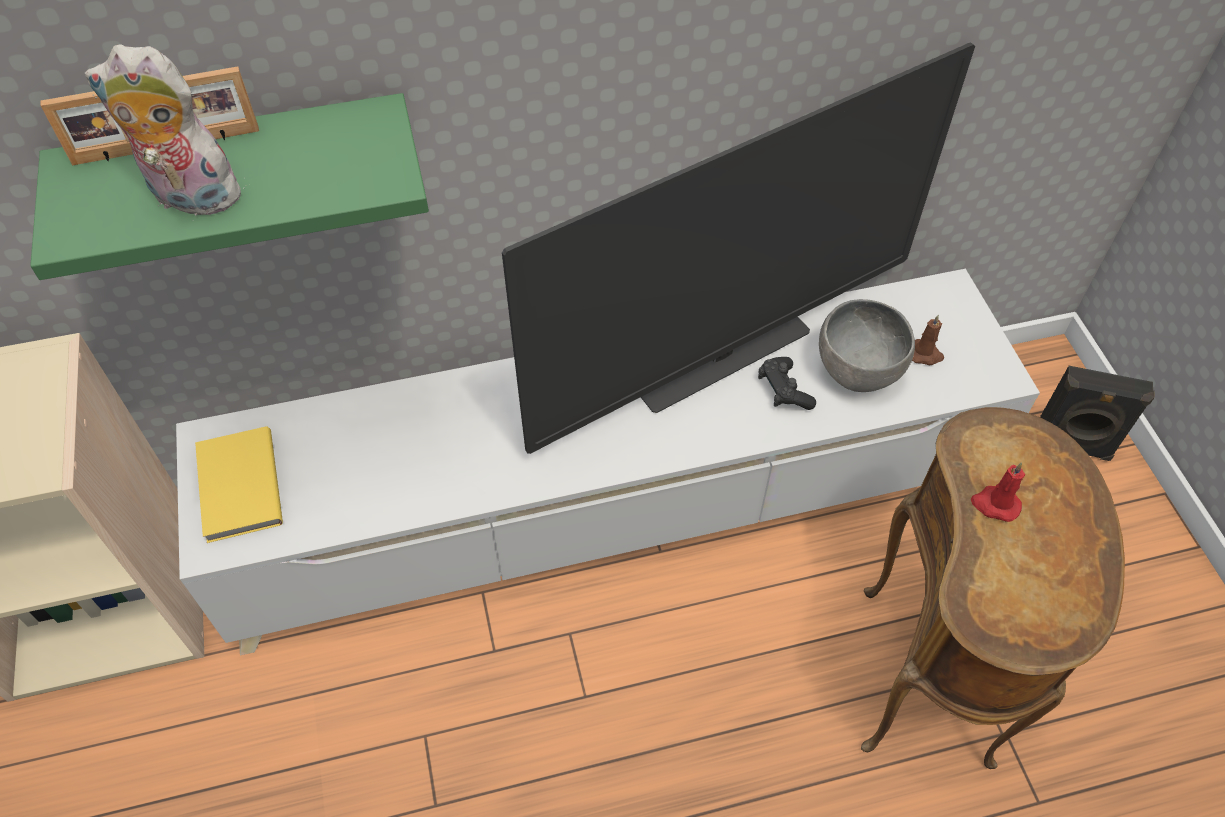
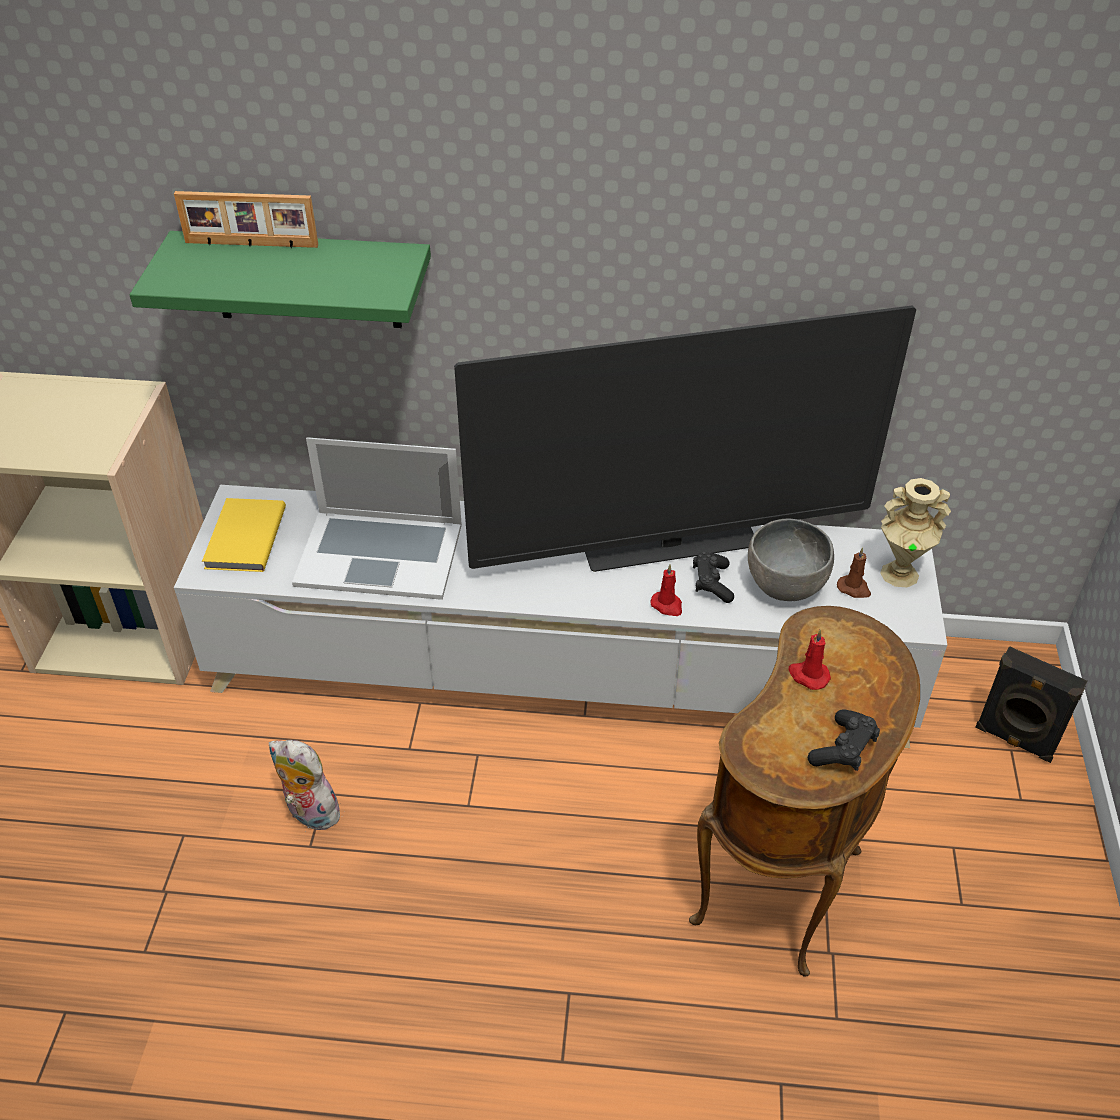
camera: 20 degrees right, 10 degrees down
(190, 198) = (249, 277): plush toy -> plush toy (309, 813)
(409, 460) = (380, 553): none -> laptop
(750, 431) = (667, 605): none -> red candle
(959, 324) = (899, 573): none -> beige vase
(1073, 585) = (843, 750): none -> black game controller

